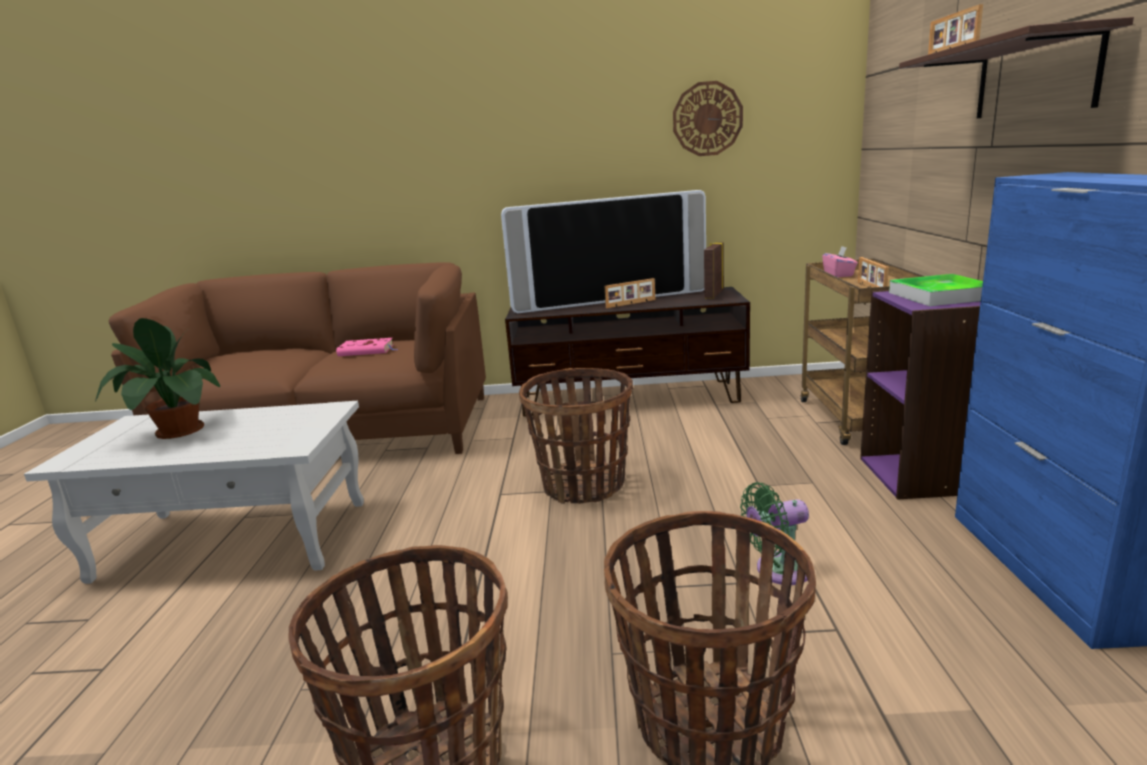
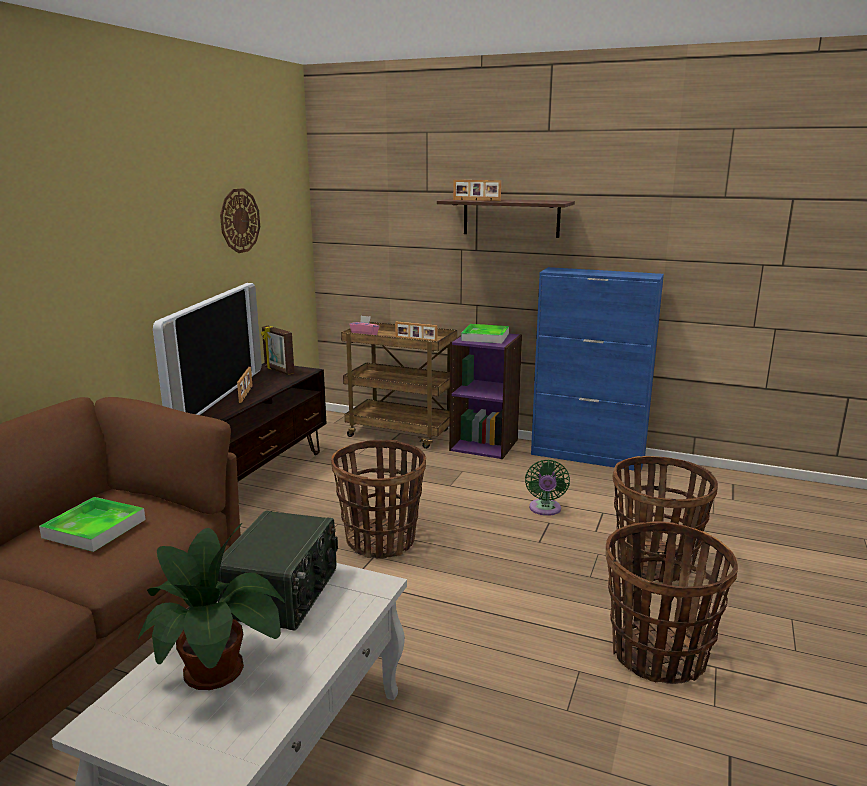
camera: 70 degrees left, 0 degrees up
(281, 421) = (283, 594): none -> radio
(368, 351) = (94, 528): pink book -> tray

